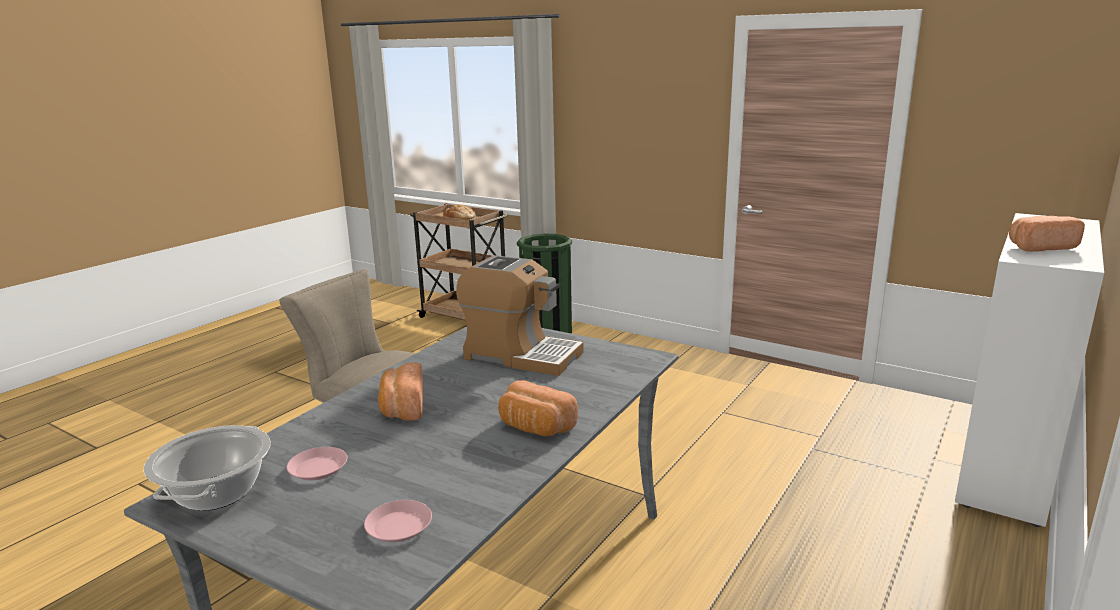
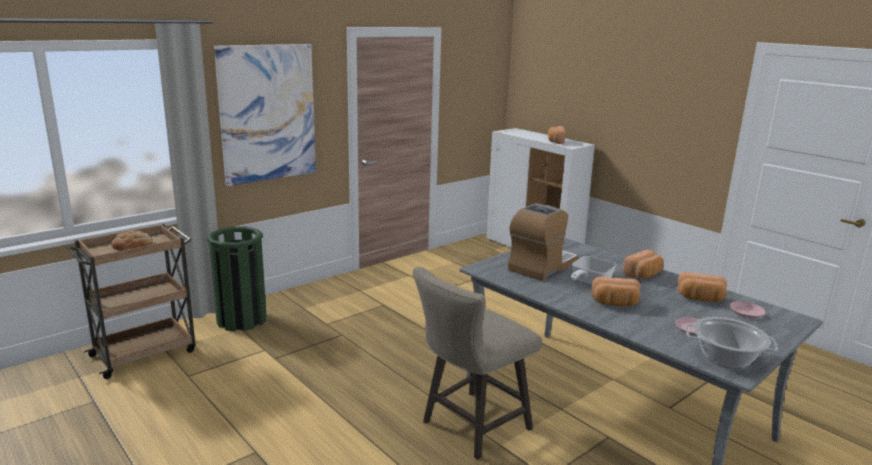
camera: 75 degrees left, 0 degrees up
(447, 479) = (700, 299): none -> bread
(478, 388) = (589, 282): none -> frying pan
(623, 121) = (267, 113): none -> picture

